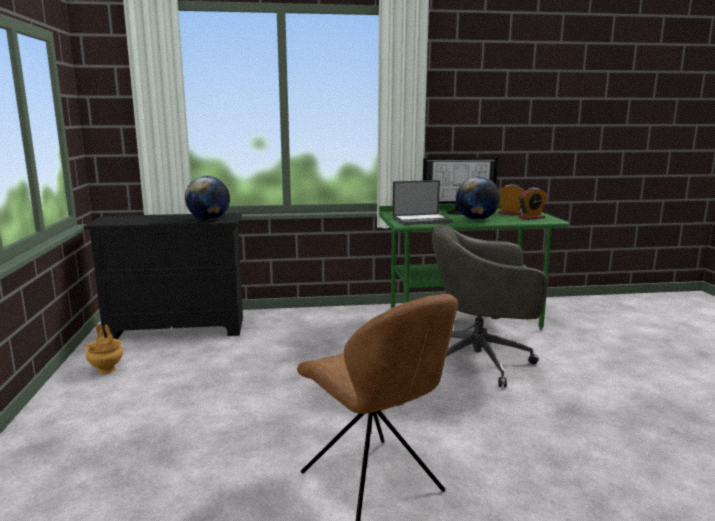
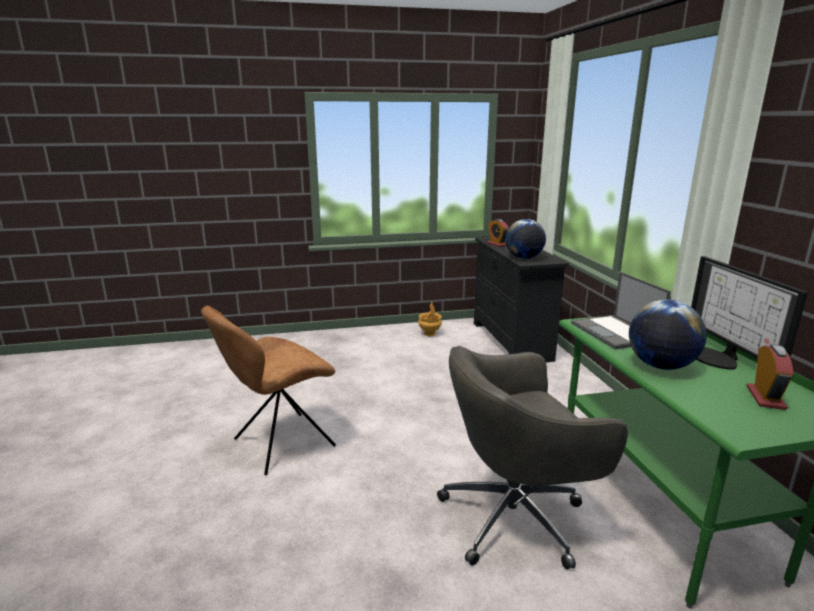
camera: 85 degrees right, 5 degrees up
(481, 361) = (516, 516): grey office chair -> grey office chair turned 105 degrees counterclockwise
(531, 218) = (738, 414): alarm clock -> alarm clock (497, 244)

